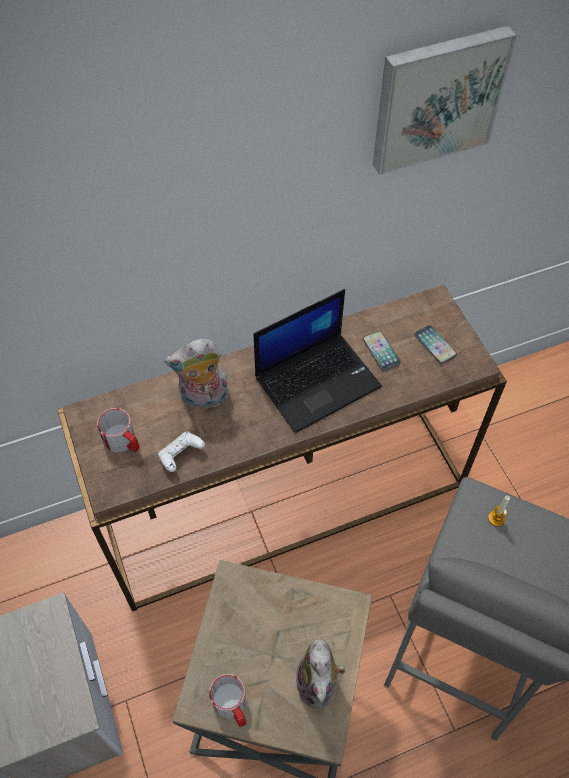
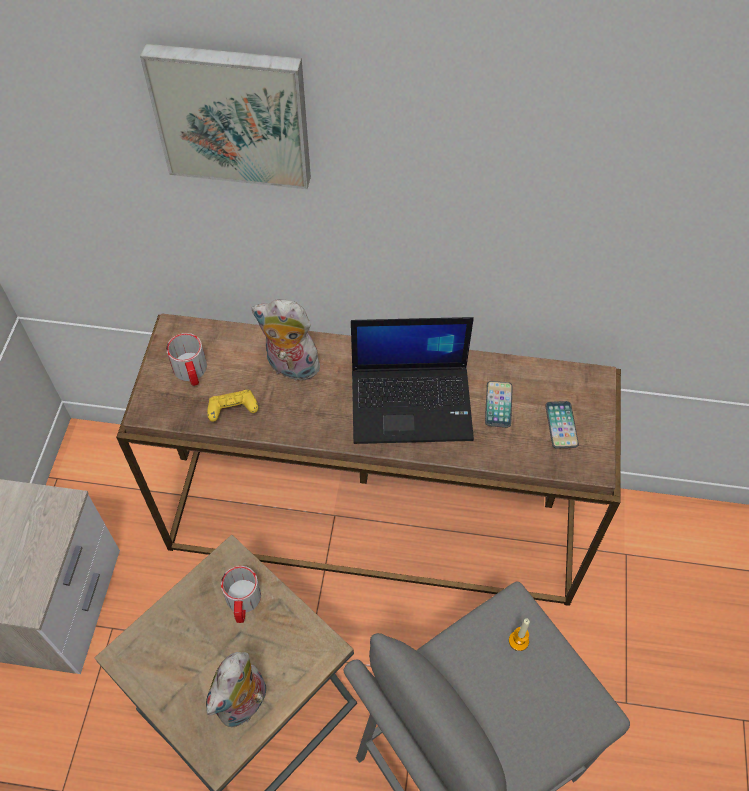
camera: 30 degrees right, 0 degrees up
(181, 456) = (233, 411): white game controller -> yellow game controller
(232, 706) = (153, 676): mug -> mug (242, 603)
(437, 98) = (631, 143): picture -> picture (233, 114)

